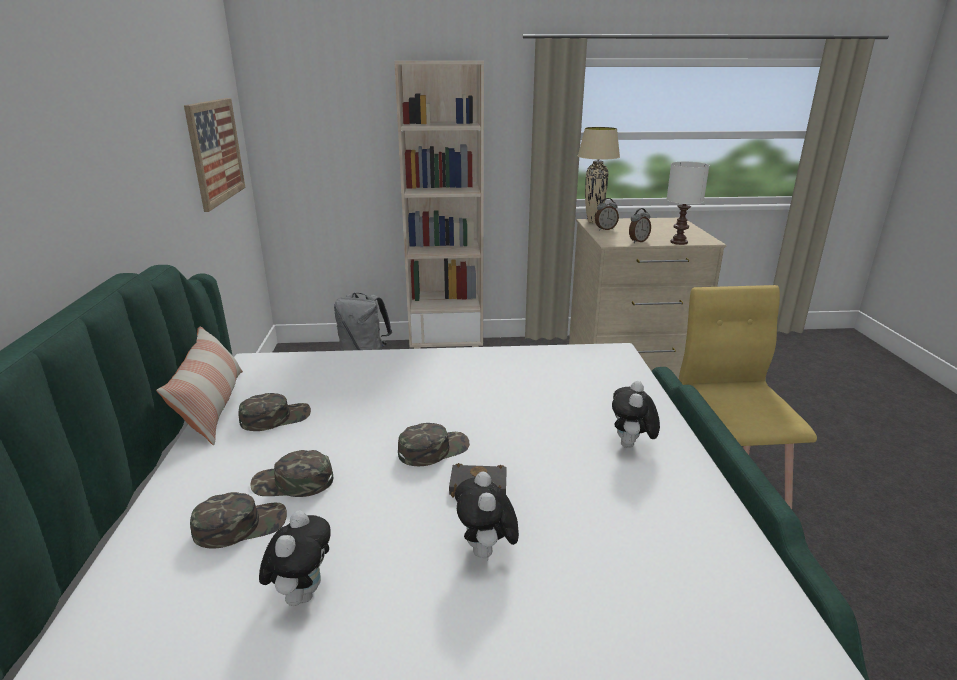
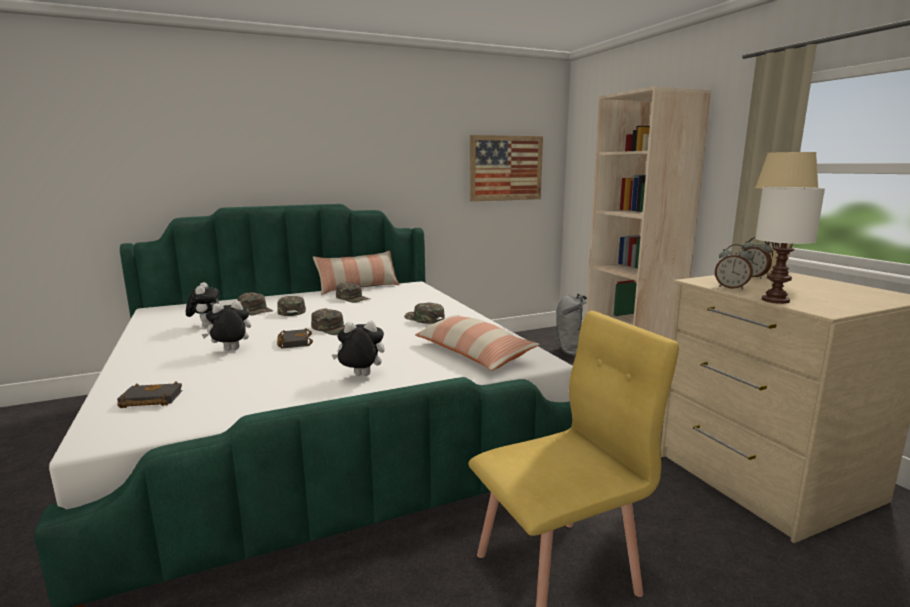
camera: 70 degrees right, 10 degrees down
(302, 593) = (206, 326): plush toy -> plush toy turned 90 degrees counterclockwise
(441, 381) = (424, 319): none -> green cap
(584, 376) = (472, 354): none -> pillow
(685, 632) = (149, 400): none -> black book

